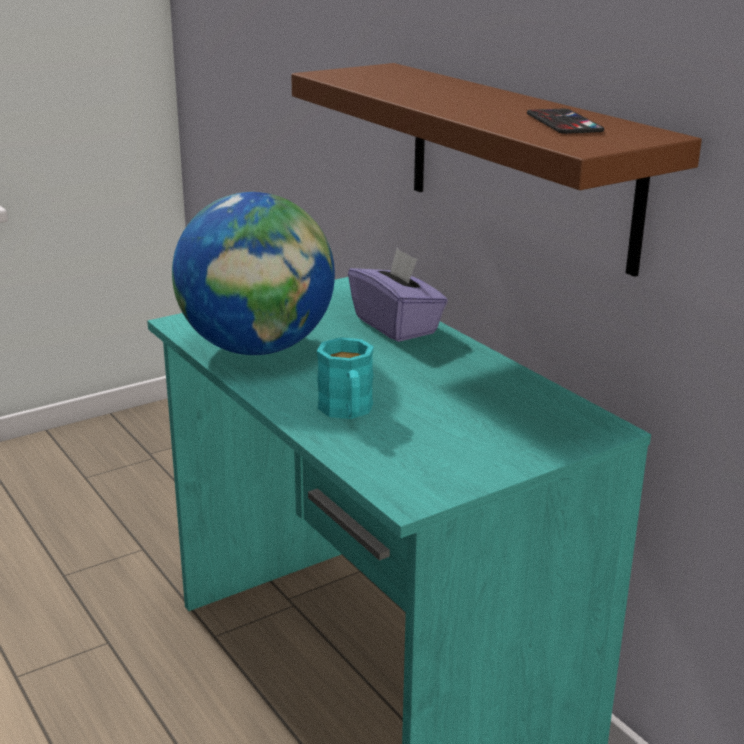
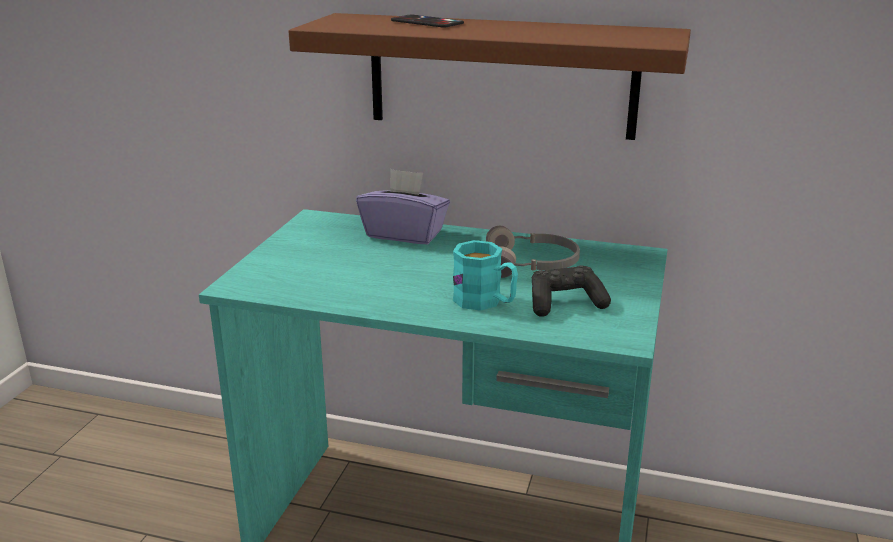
camera: 40 degrees left, 0 degrees up
(257, 348) = (336, 283): globe -> none
(418, 442) = (565, 304): none -> black game controller
(459, 396) = (531, 265): none -> grey headphones
(563, 123) = (597, 32): phone -> phone (426, 22)

